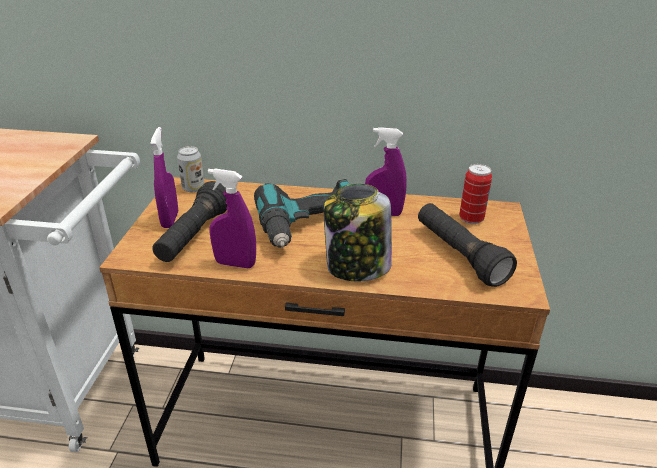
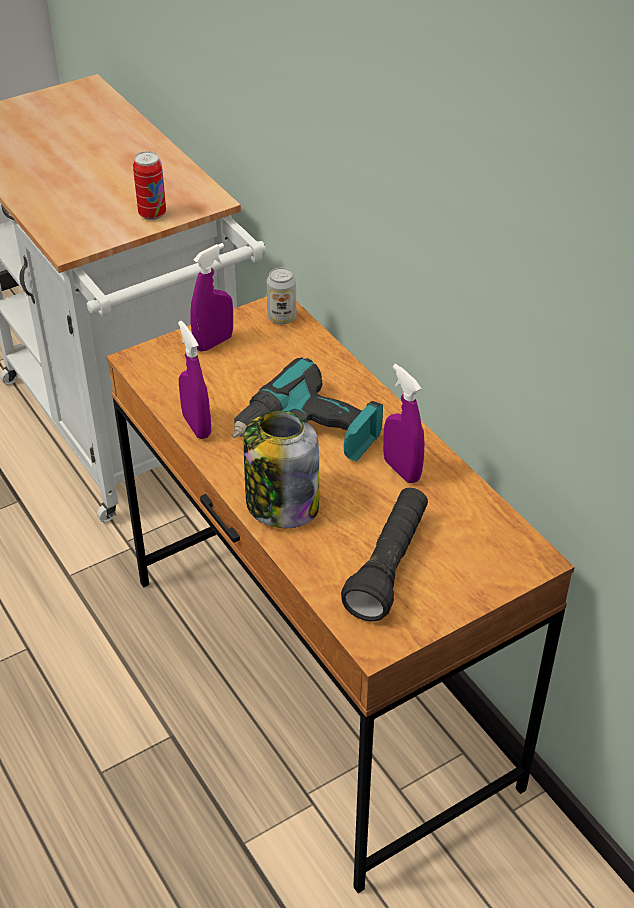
camera: 50 degrees right, 10 degrees up
(194, 236) = (207, 374): black flashlight -> none
(471, 219) = (477, 542): can -> can (152, 214)

